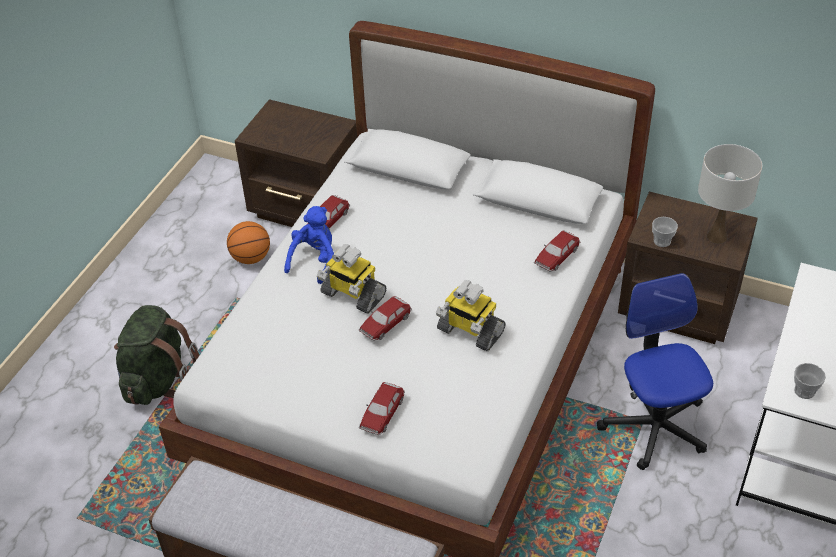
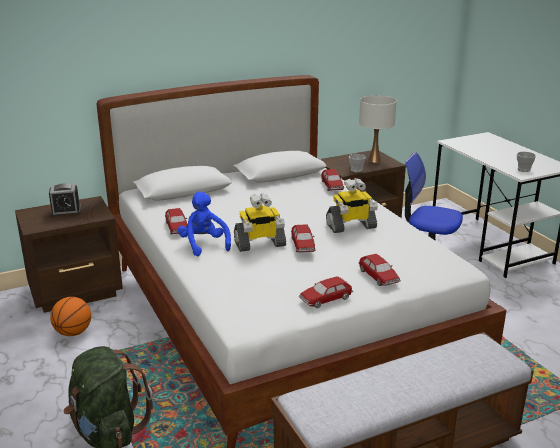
camera: 50 degrees left, 20 degrees down
(299, 402) = (325, 299): none -> toy car
(301, 127) = (66, 211): none -> alarm clock

